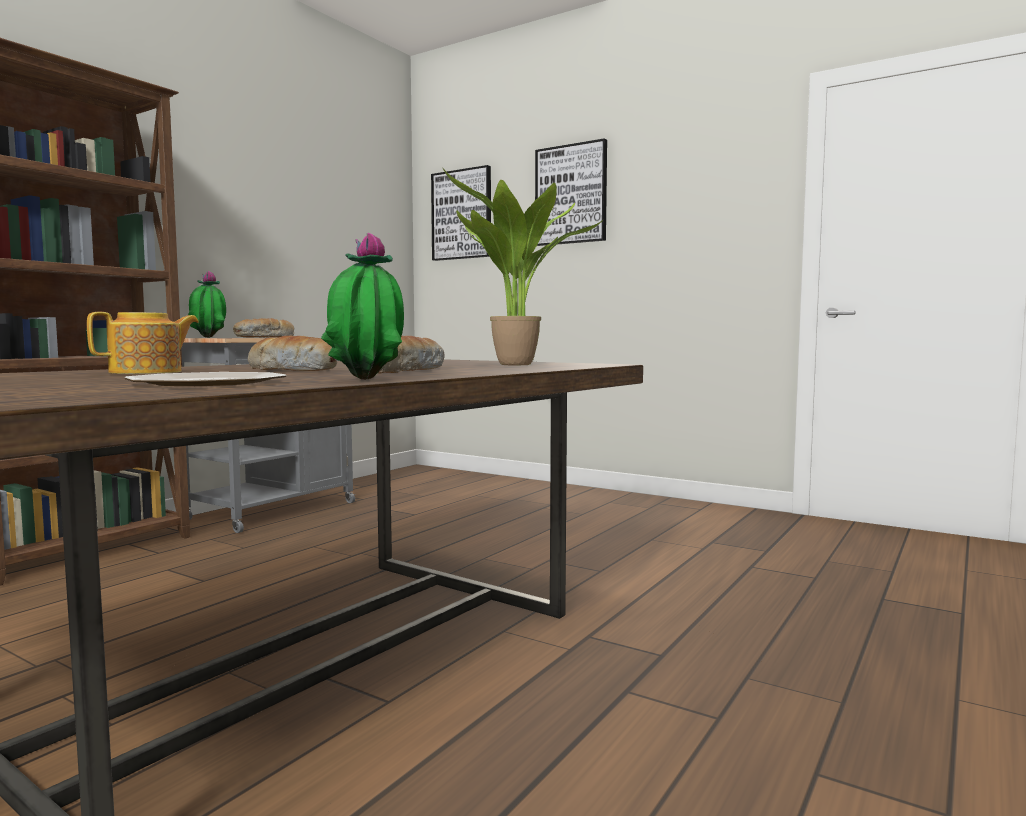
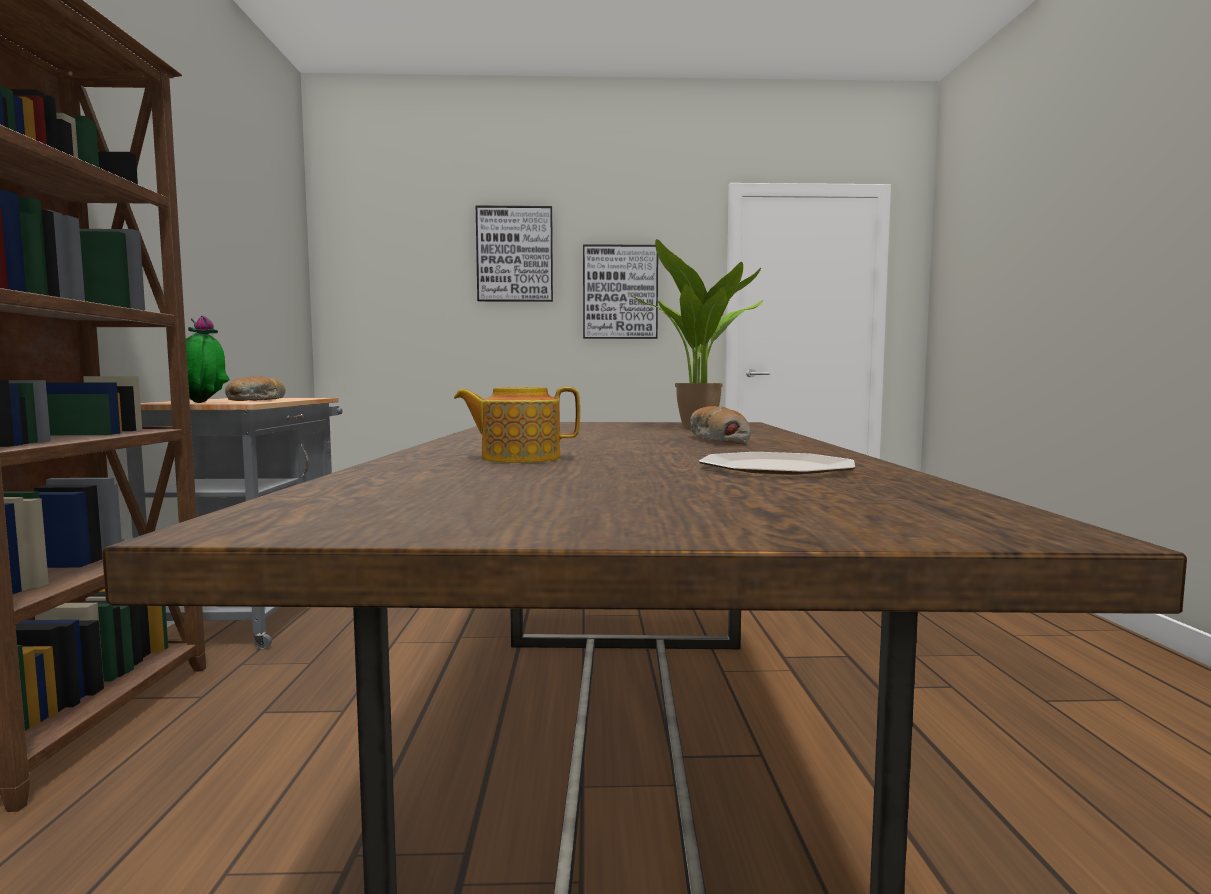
camera: 35 degrees left, 0 degrees up
(148, 372) = (519, 458): teapot -> teapot turned 105 degrees counterclockwise
(296, 370) = (621, 445): bread -> none
(366, 380) = (833, 453): potted plant -> none
(462, 215) = (381, 261): picture -> picture (620, 292)

